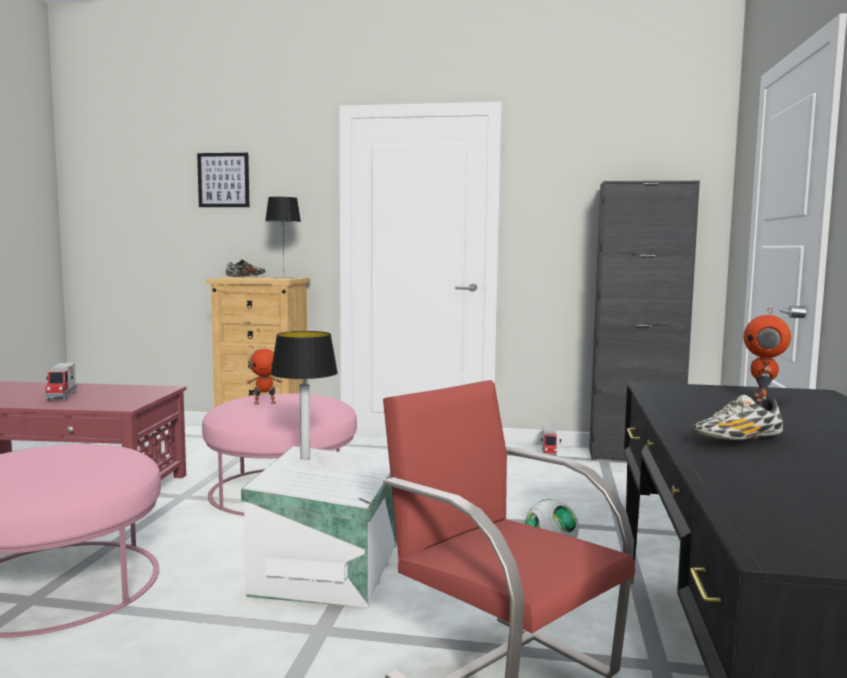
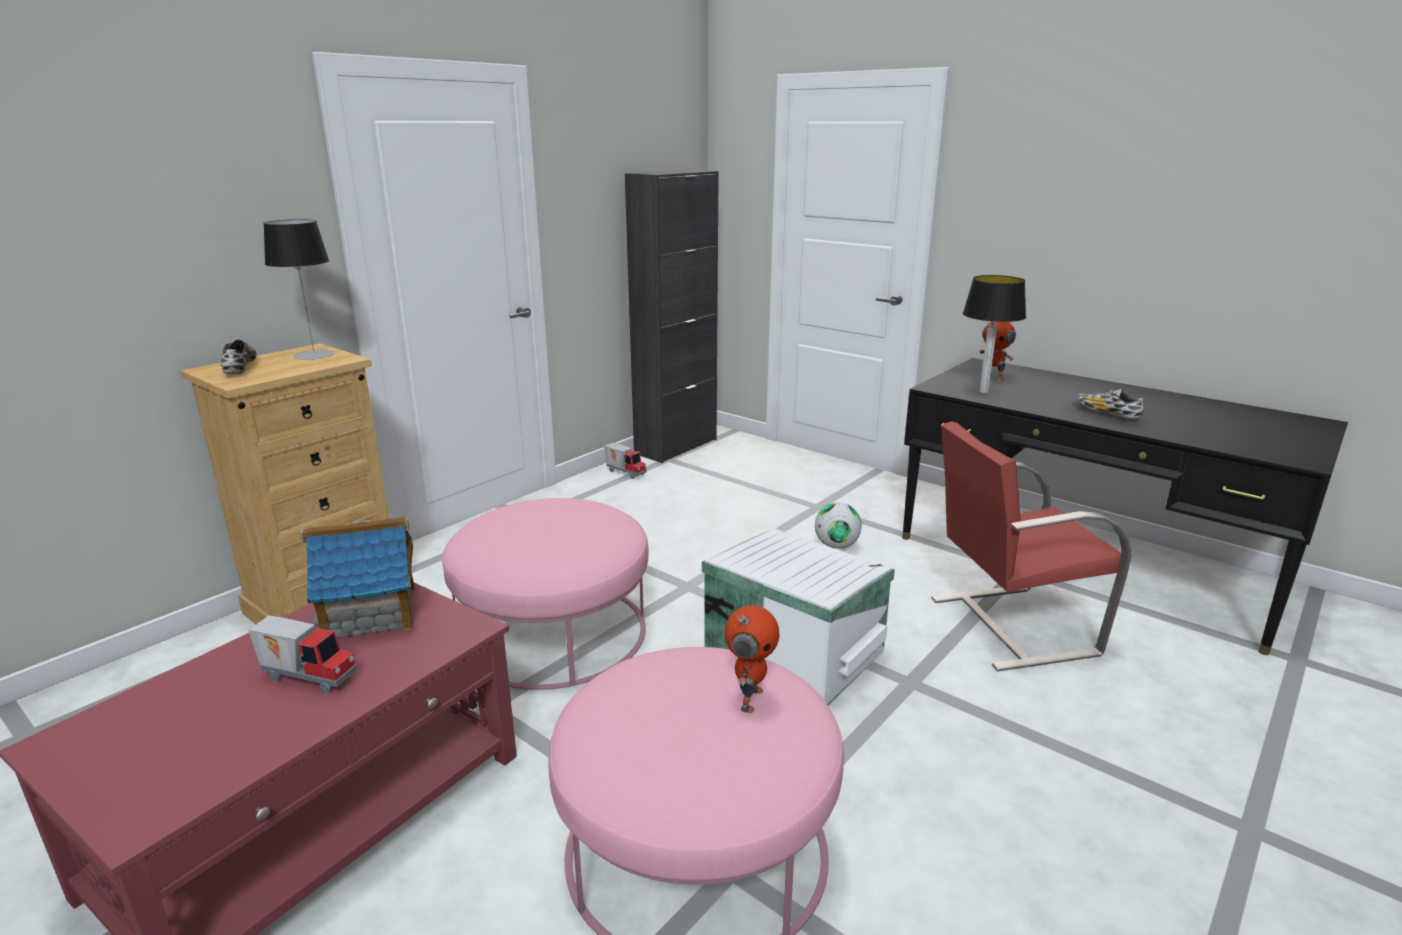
camera: 60 degrees left, 15 degrees up
(132, 392) = (371, 613): none -> toy house
(223, 180) = (108, 190): picture -> none
(265, 403) = (536, 537): toy robot -> toy robot (749, 699)
(305, 458) = (754, 562): table lamp -> table lamp (984, 391)
(737, 440) = (1106, 414): shoe -> shoe turned 135 degrees clockwise

